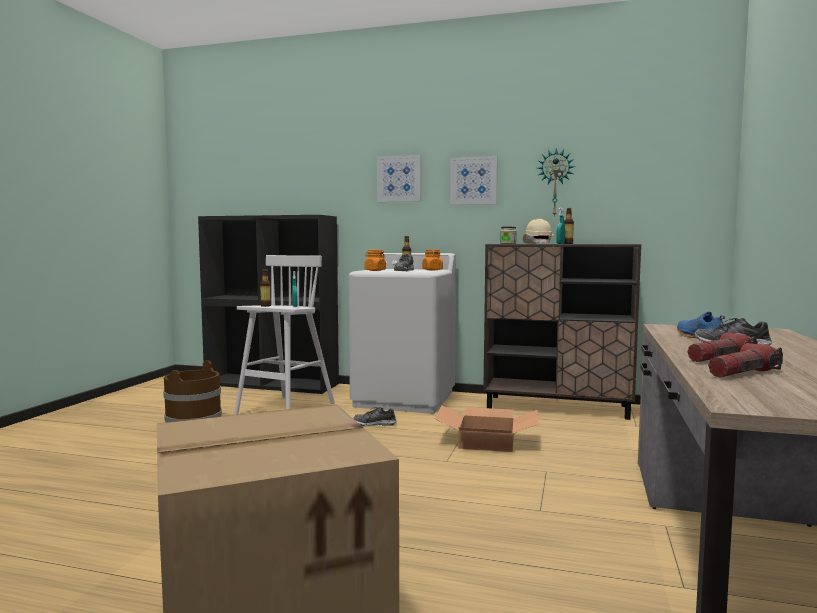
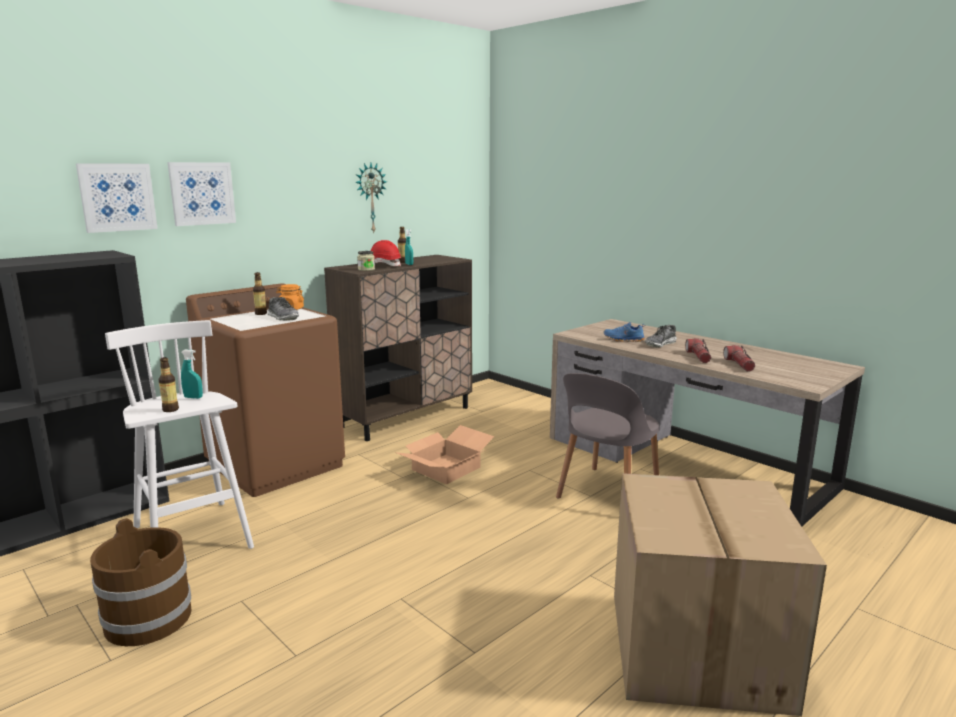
camera: 60 degrees left, 10 degrees up
(375, 270) = (247, 324): orange jar -> none
(375, 424) = (331, 501): shoe -> none
(405, 399) = (276, 464): white washing machine -> brown washing machine
(473, 180) = (293, 196): picture -> picture (117, 197)
(537, 243) = (383, 265): beige hard hat -> red hard hat
(560, 518) = (607, 493): none -> grey chair

